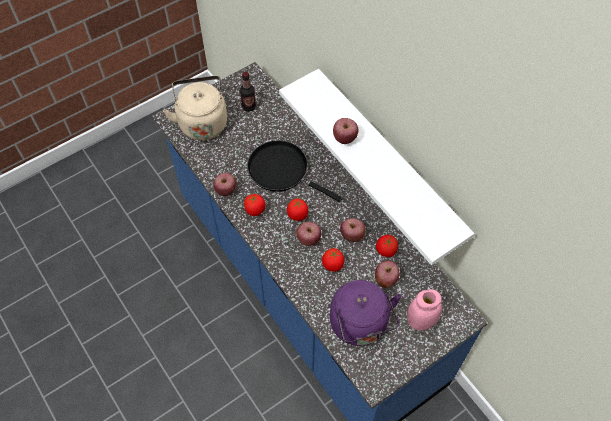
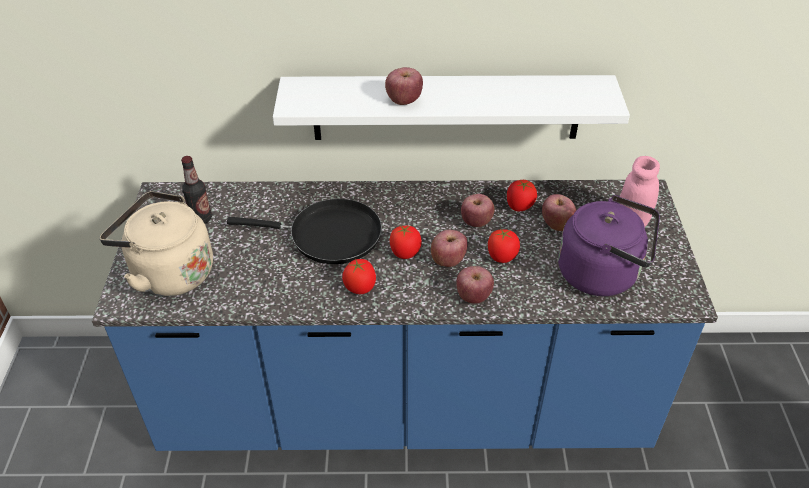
camera: 55 degrees left, 15 degrees down
(226, 190) = (302, 301): apple -> apple (473, 296)
(282, 171) = (328, 235): black frying pan -> black frying pan turned 150 degrees counterclockwise

